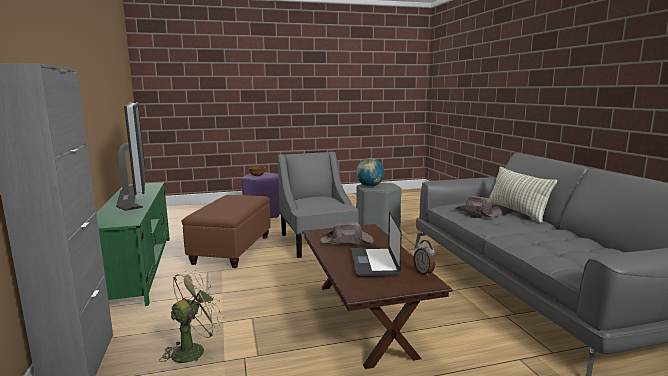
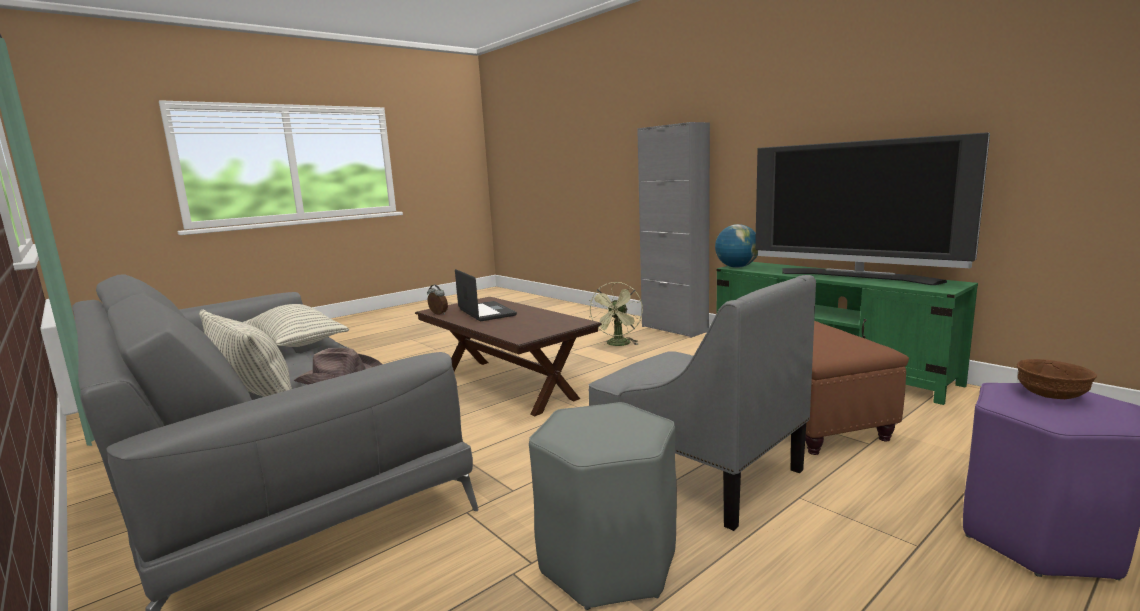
camera: 155 degrees right, 0 degrees up
(347, 241) = (530, 321): brown hat -> none
(370, 186) = (622, 416): globe -> globe (736, 267)
(543, 248) = (296, 343): none -> pillow

